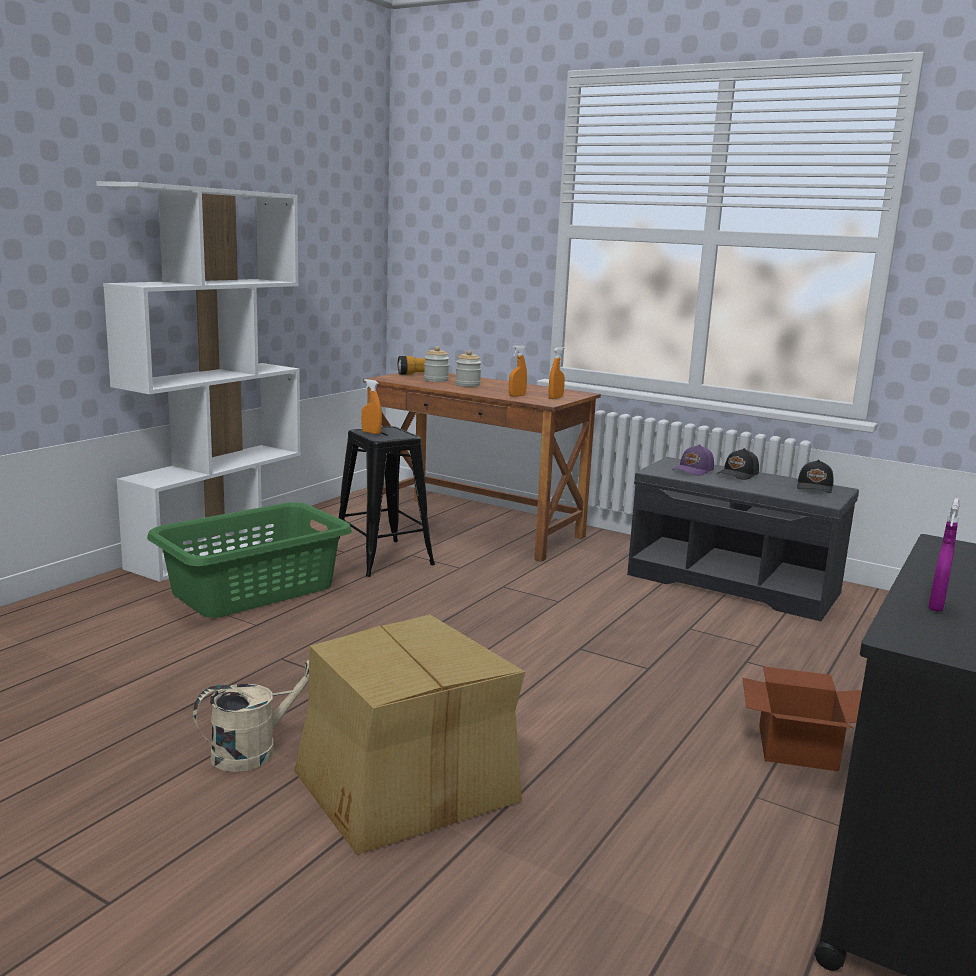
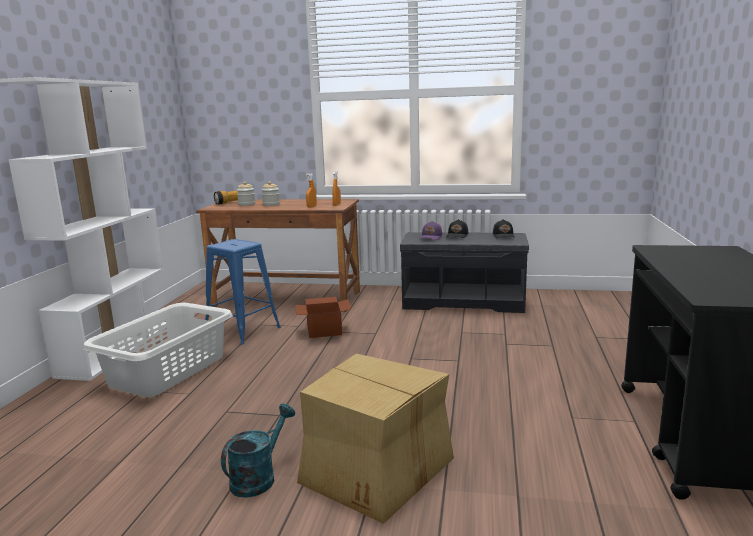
camera: 20 degrees left, 0 degrees up
(252, 590) = (167, 371): green laundry basket -> white laundry basket
(255, 750) = (258, 477): beige watering can -> turquoise watering can
(371, 432) = (224, 245): orange spray bottle -> none
(382, 558) = (242, 330): black stool -> blue stool
(798, 747) = (570, 384): cardboard box -> cardboard box (325, 330)
(936, 606) = (695, 279): purple spray bottle -> none

